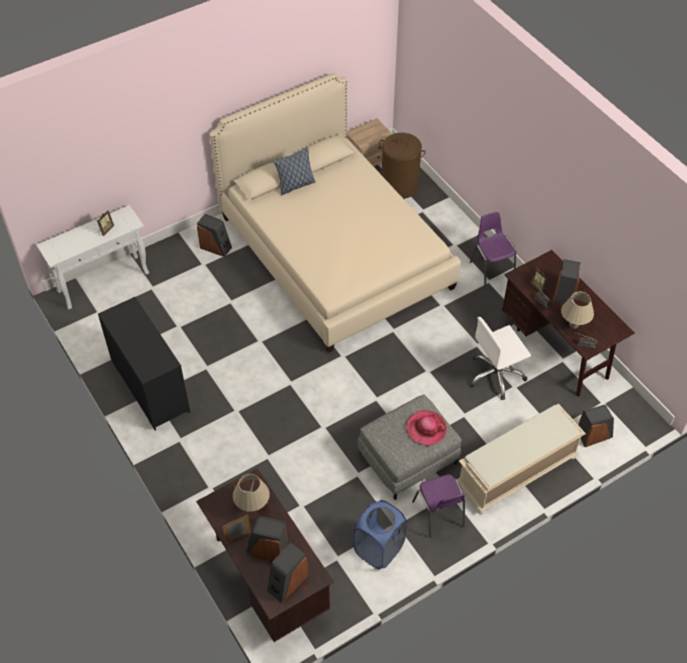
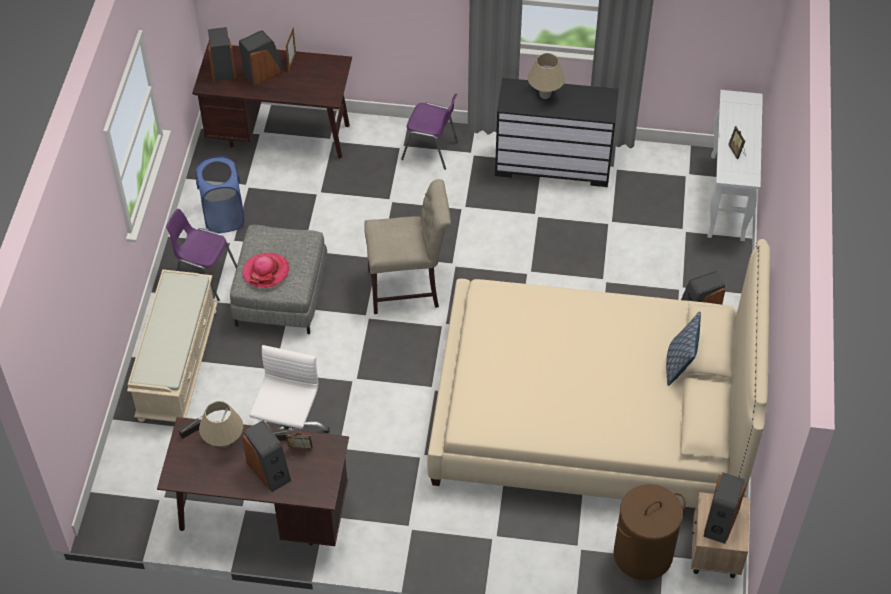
camera: 130 degrees right, 0 degrees up
(252, 506) = (308, 84): beige table lamp -> beige table lamp (545, 95)
(333, 393) = (408, 288): none -> beige chair
(491, 269) = (423, 544): purple chair -> purple chair (431, 151)
(594, 435) = (140, 458): speaker -> speaker (720, 521)

